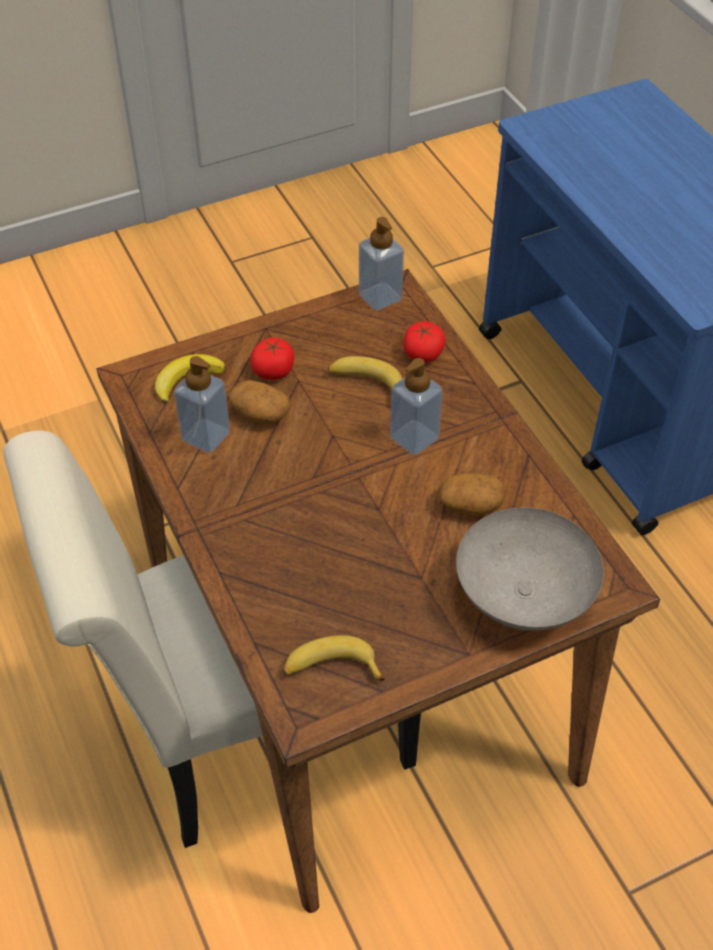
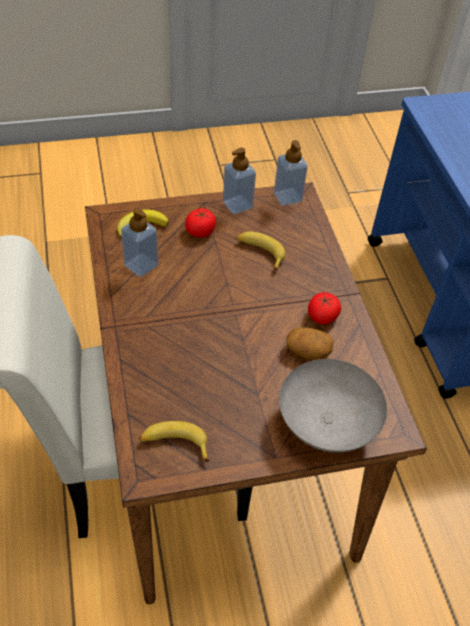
camera: 10 degrees right, 0 degrees up
(259, 413) = (182, 258): potato -> none
(414, 438) = (282, 296): soap dispenser -> soap dispenser (237, 205)
(423, 353) = (305, 240): tomato -> tomato (322, 316)

